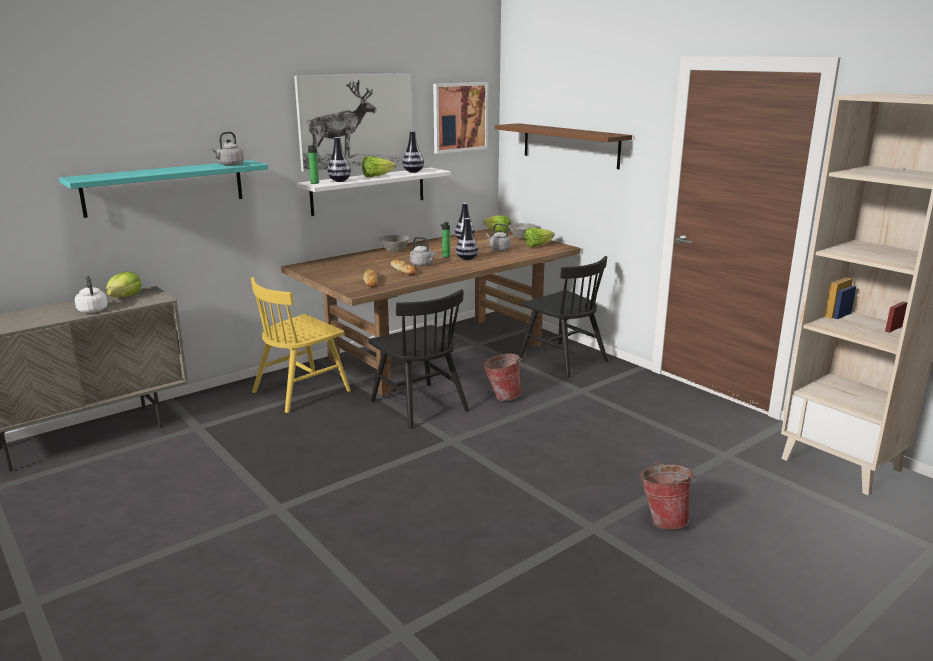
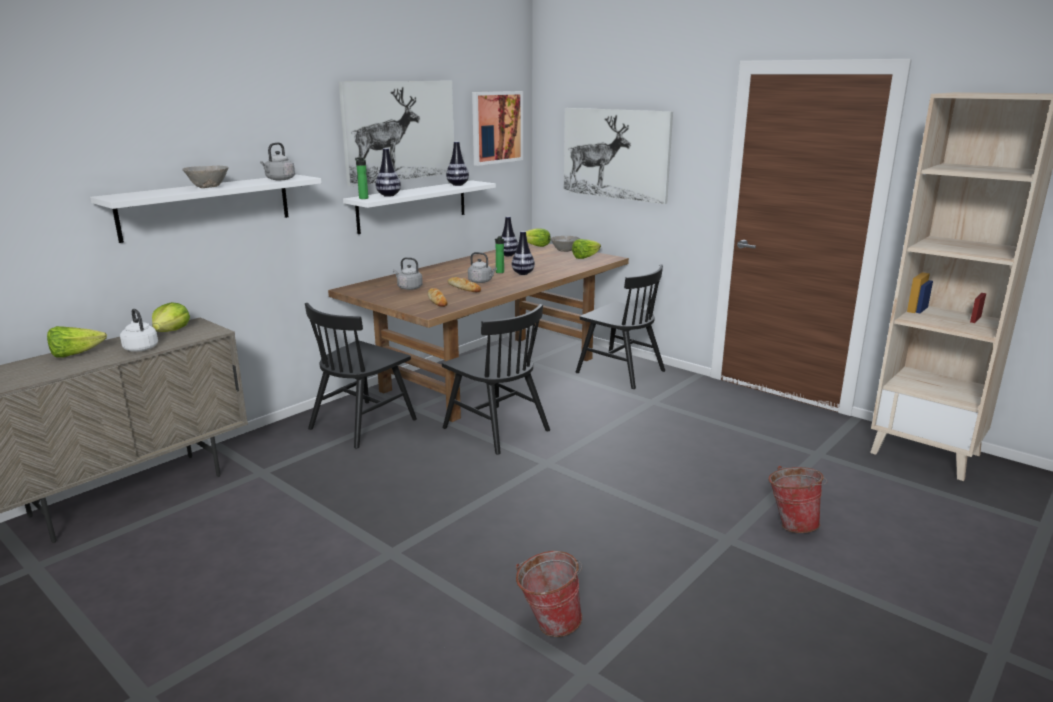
camera: 10 degrees left, 0 degrees up
(165, 188) = (207, 206): turquoise shelf -> white shelf
(301, 391) = (363, 424): yellow chair -> black chair
(376, 177) = (424, 190): lettuce -> lettuce (75, 354)
(394, 251) = (442, 269): grey bowl -> grey bowl (208, 187)
(498, 249) = (549, 263): grey kettle -> grey kettle (408, 288)
(501, 396) = (576, 413): bucket -> bucket (548, 624)
(570, 145) = (615, 154): brown shelf -> picture

